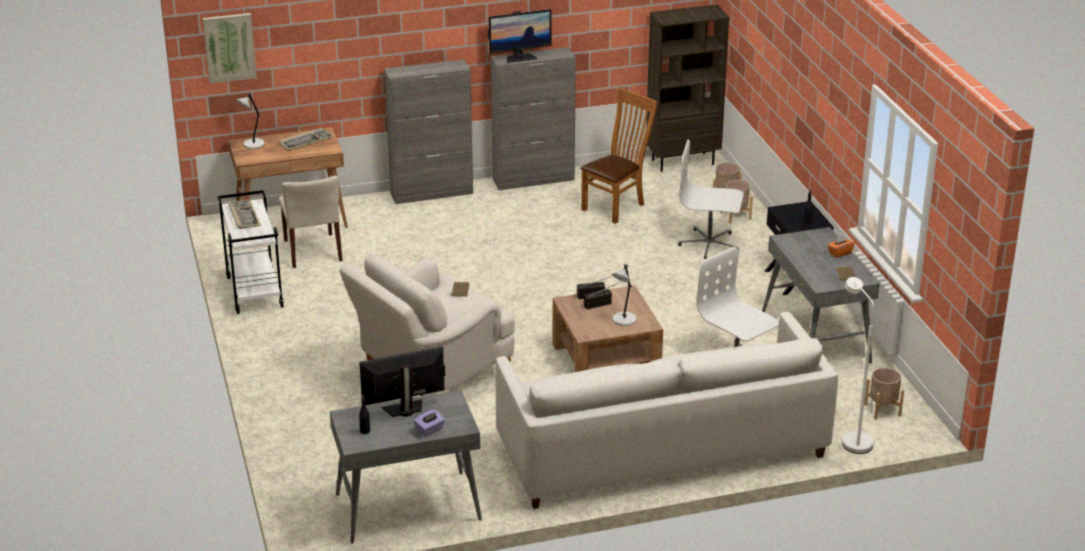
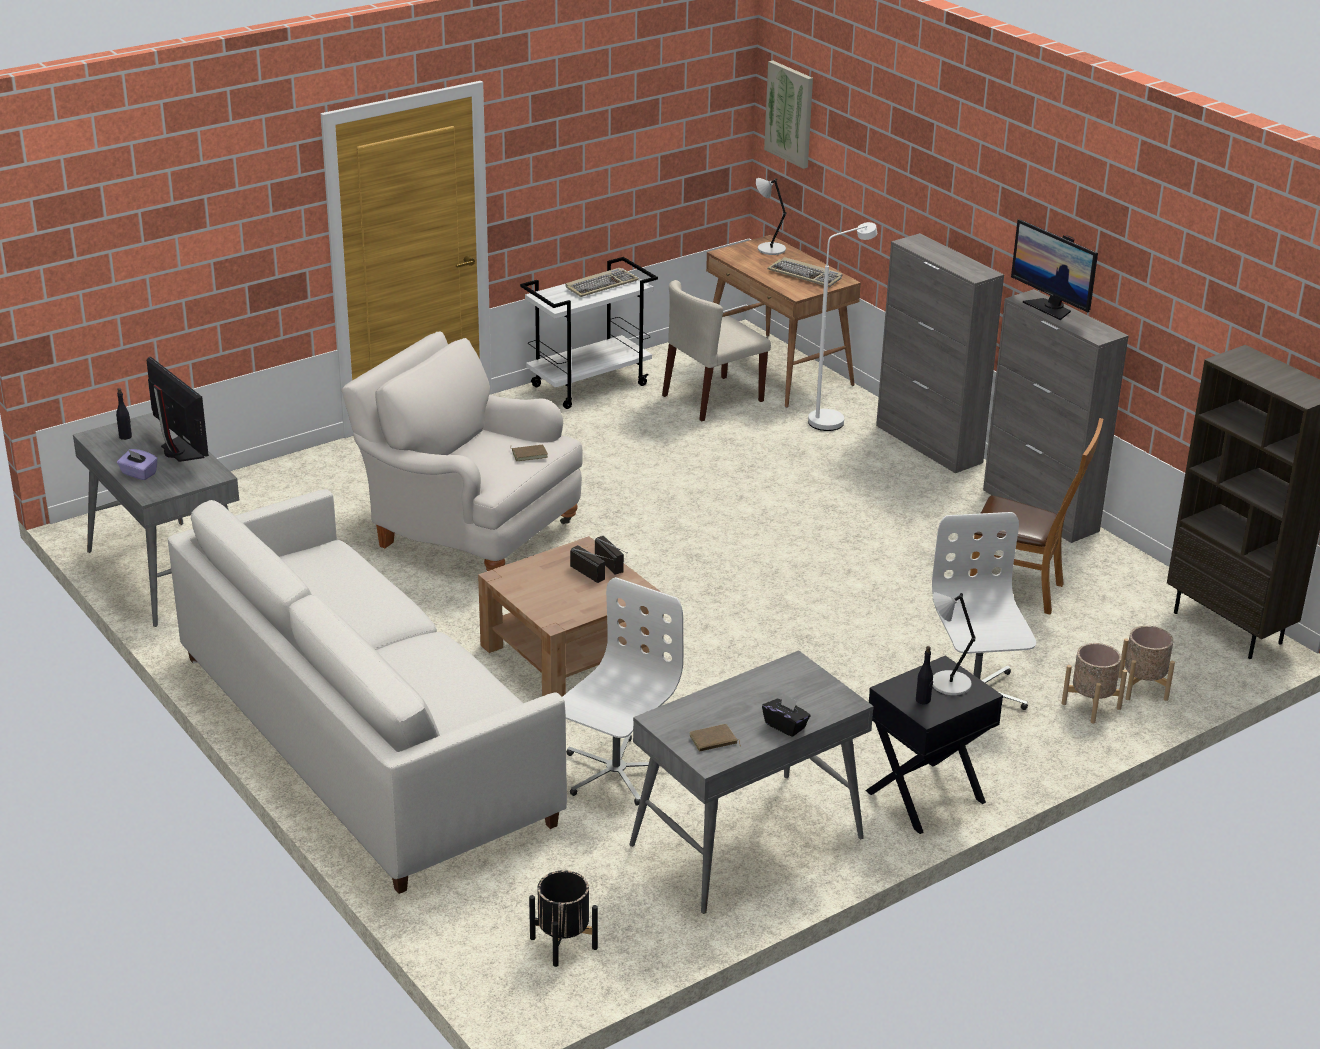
camera: 70 degrees right, 0 degrees up
(623, 320) = (558, 599): grey table lamp -> grey table lamp (948, 683)
(840, 253) = (785, 726): orange tissue box -> black tissue box
(852, 439) = (459, 919): white floor lamp -> white floor lamp (833, 419)
(882, 409) = (564, 943): beige planter -> black planter

